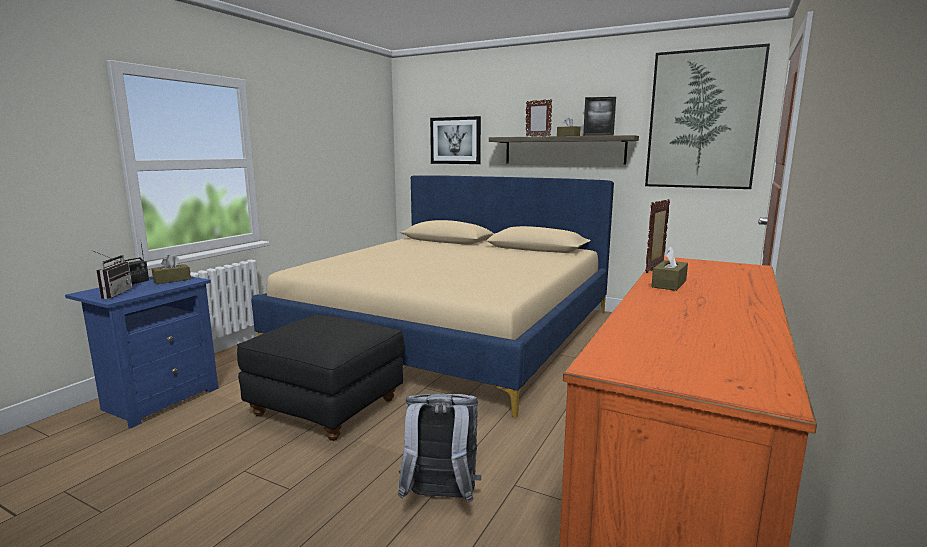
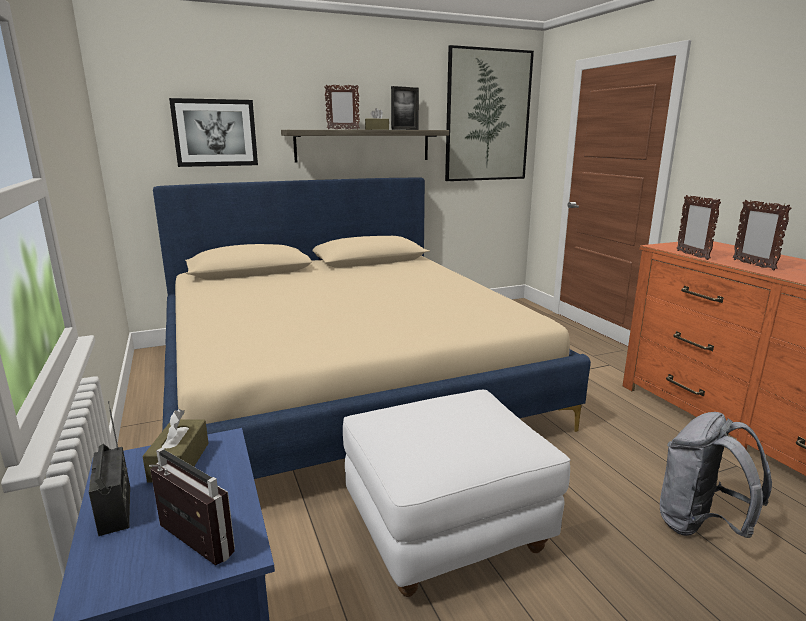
camera: 50 degrees left, 5 degrees up
(327, 408) = (446, 528): black ottoman -> white ottoman
(669, 284) = (753, 265): brown tissue box -> picture frame

